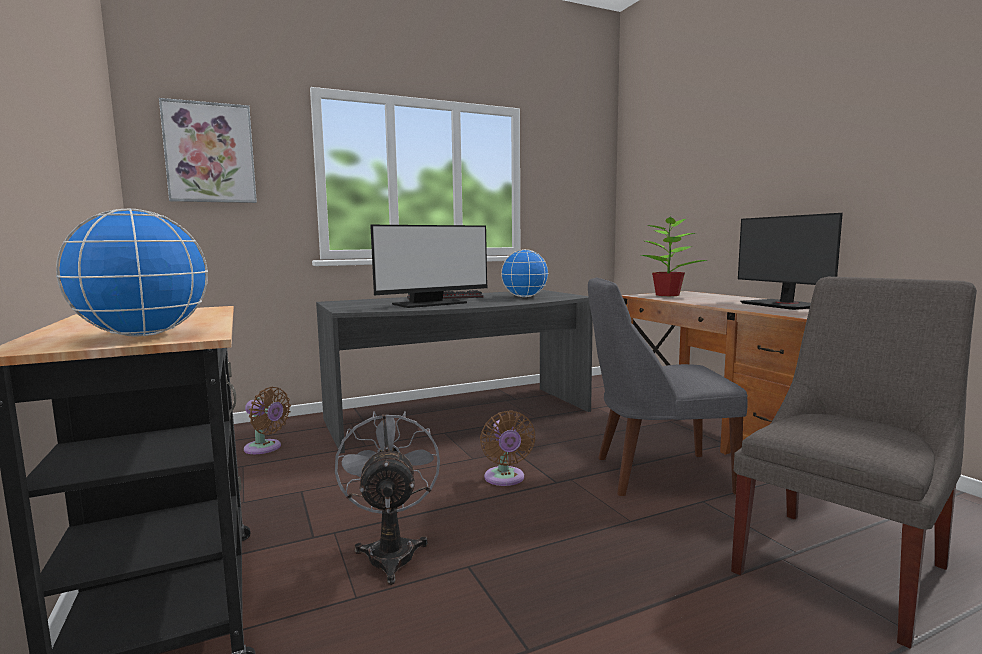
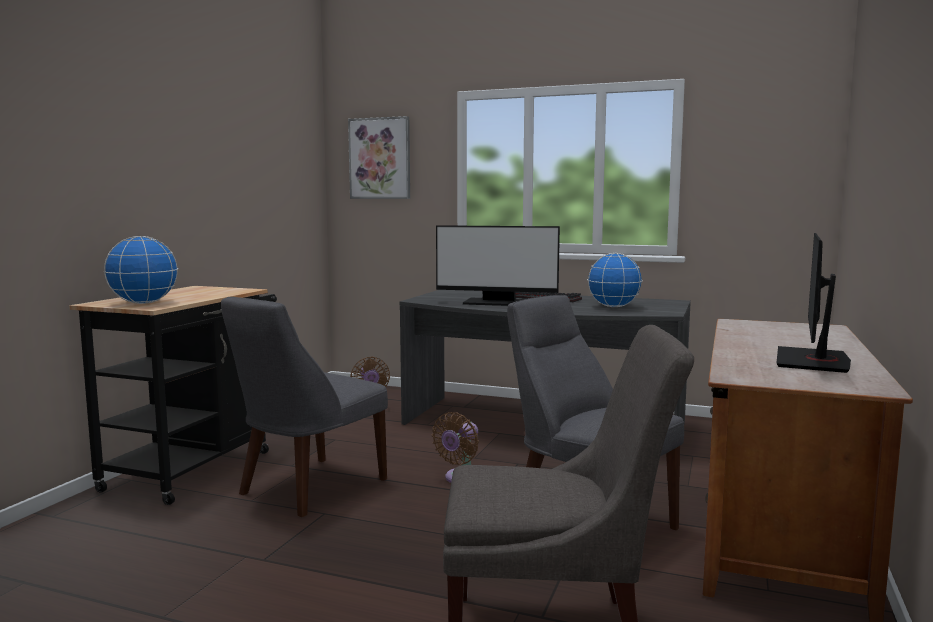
camera: 45 degrees right, 0 degrees up
(391, 551) = (308, 488): grey fan -> grey chair
(668, 295) = (771, 327): potted plant -> none

